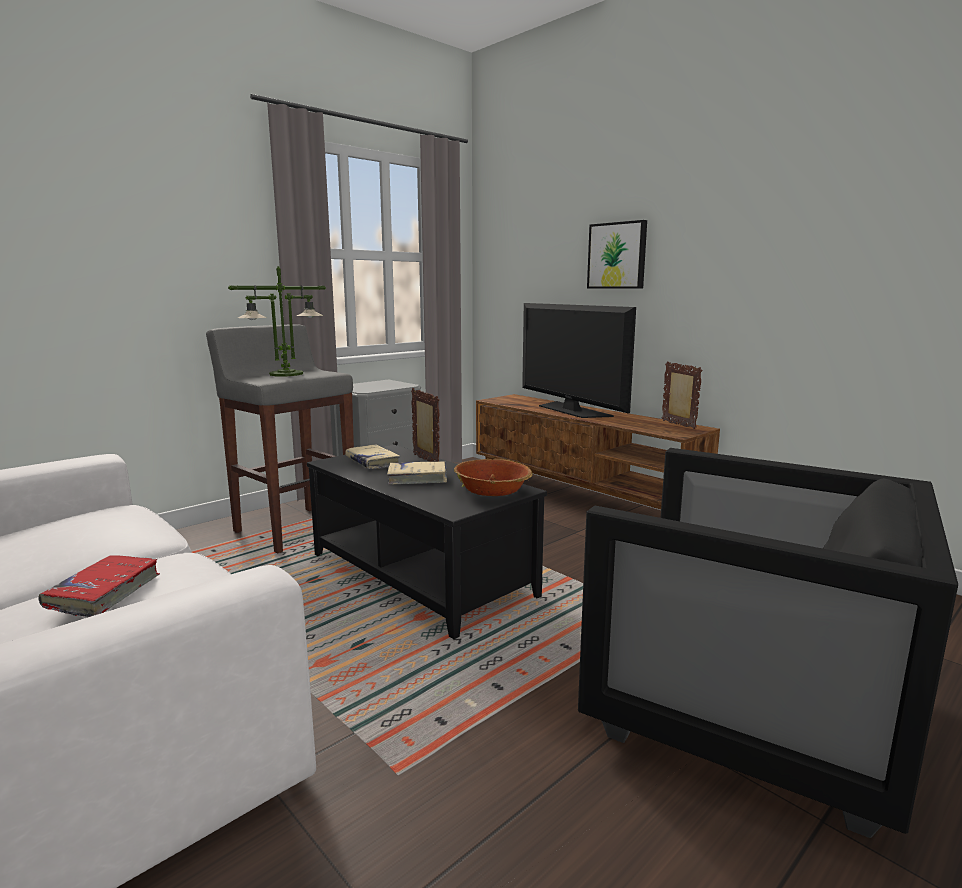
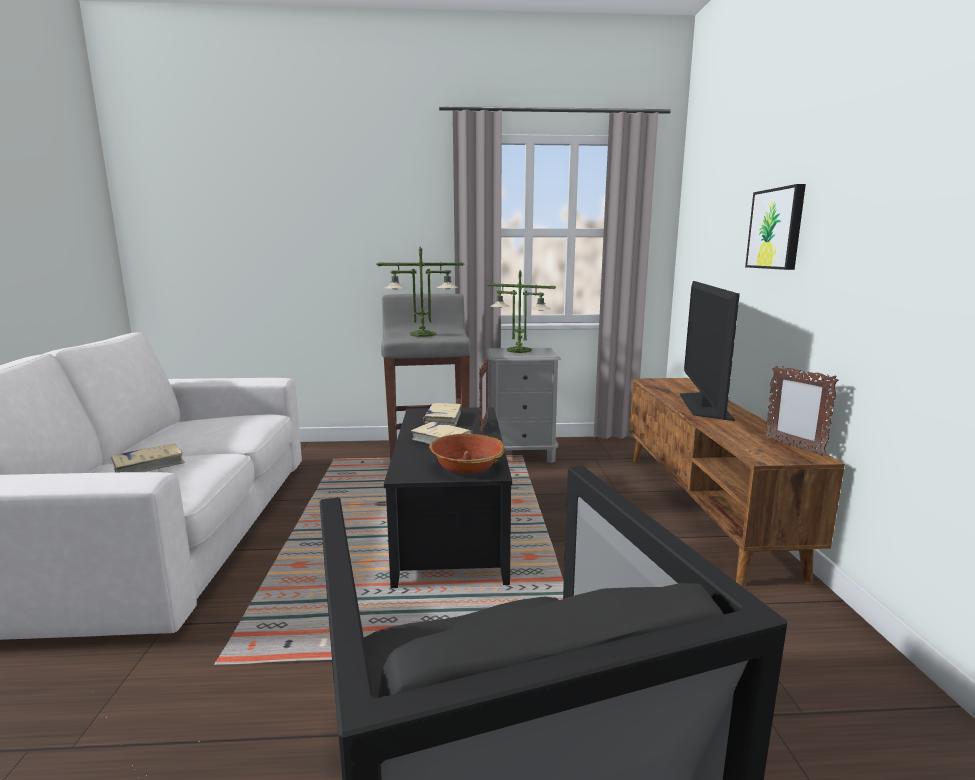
camera: 40 degrees right, 0 degrees up
(104, 593) = (149, 465): red book -> beige book
(369, 385) = (519, 350): none -> table lamp
(678, 425) = (793, 447): picture frame -> picture frame turned 135 degrees clockwise

